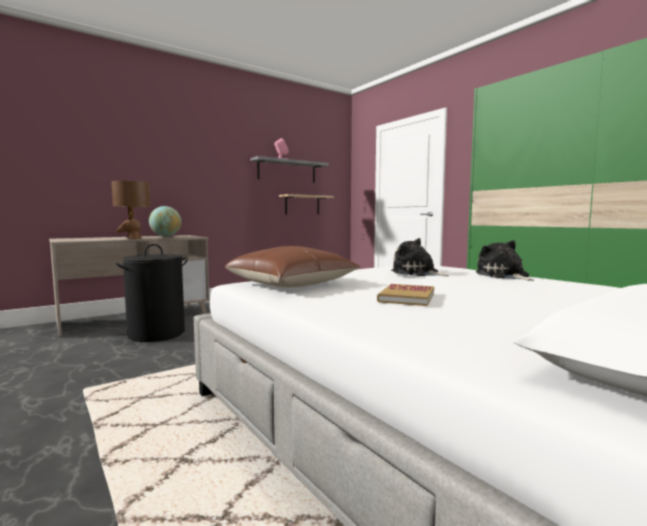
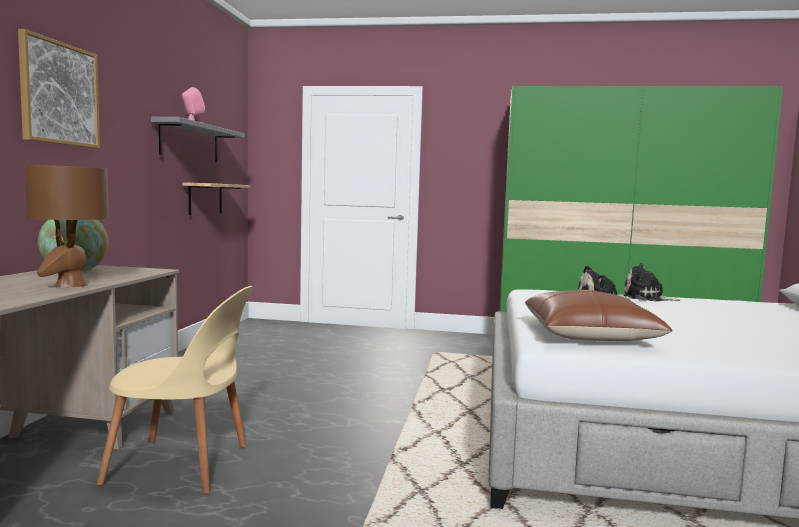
camera: 45 degrees left, 0 degrees up
(156, 334) = (183, 465): black laundry basket -> beige chair
(179, 150) = (59, 93): none -> picture
(406, 297) = (718, 333): book -> none

